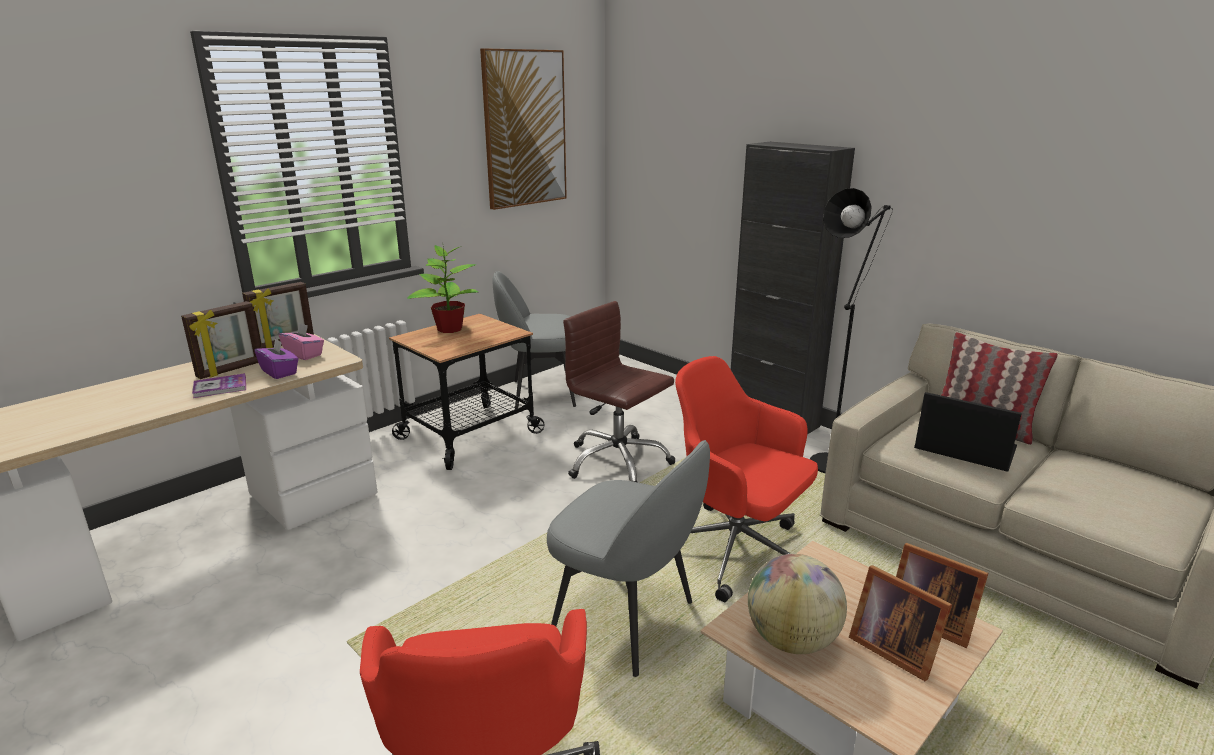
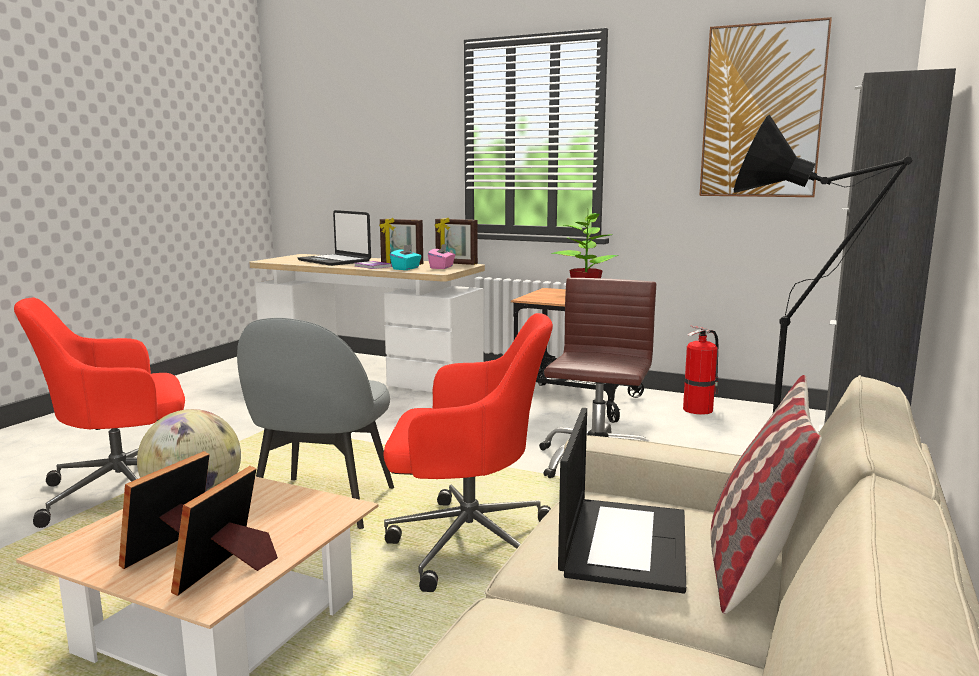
camera: 70 degrees right, 10 degrees down
(109, 405) = (335, 261): none -> laptop
(279, 372) = (406, 268): purple tissue box -> turquoise tissue box
(541, 393) = (699, 409): grey chair -> fire extinguisher
(735, 551) = (467, 543): red office chair -> red office chair turned 75 degrees clockwise

